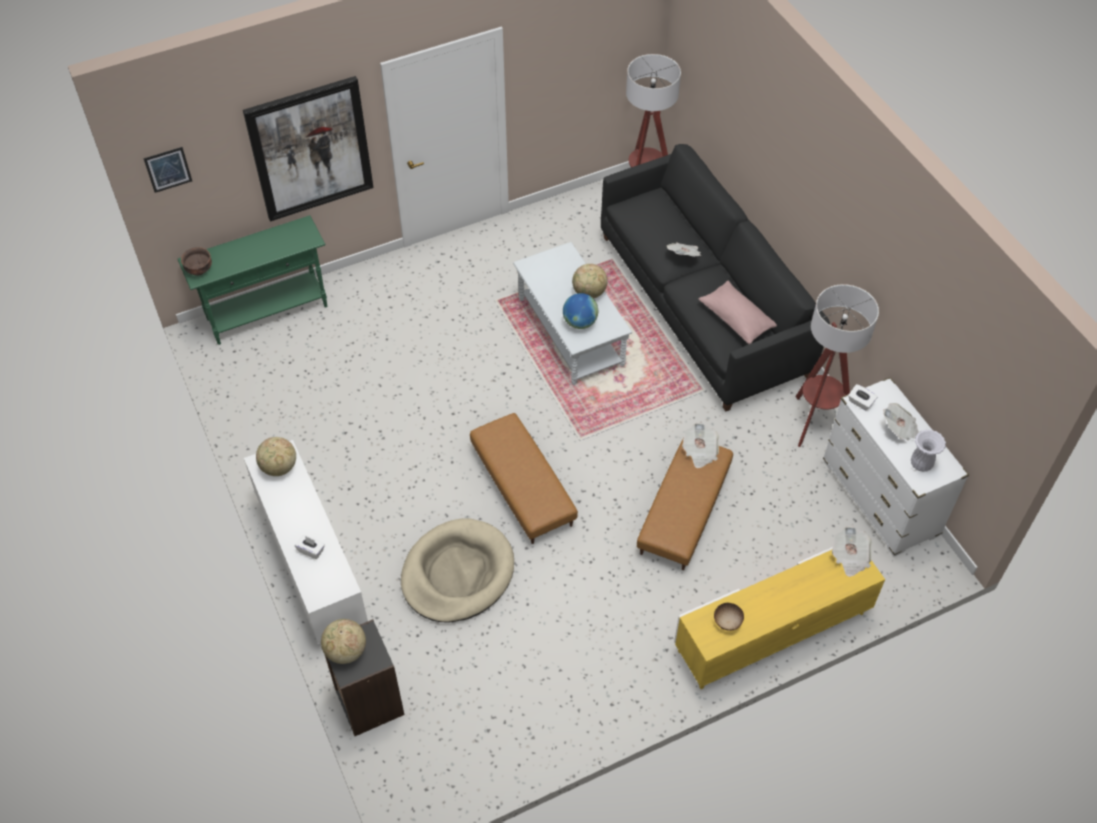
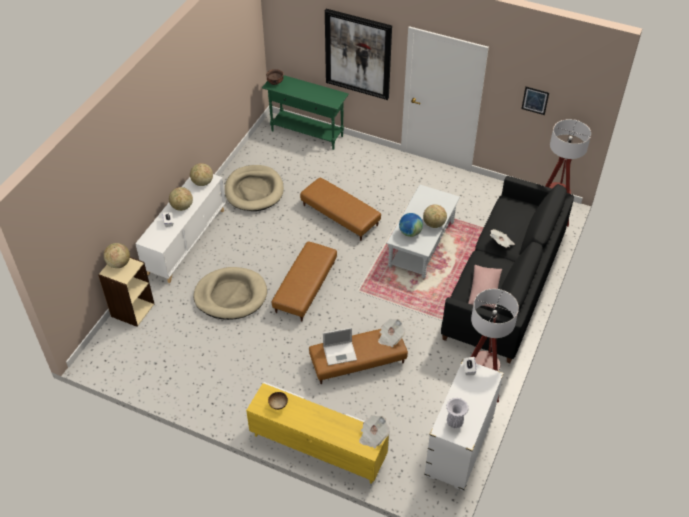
camera: 50 degrees right, 5 degrees down
(168, 169) = (281, 19): picture -> picture (535, 100)
(299, 518) = (182, 207): none -> globe
(304, 432) = (254, 190): none -> beige dog bed
(368, 702) = (132, 310): black bookcase -> beige bookcase
(444, 375) = (340, 215): none -> brown ottoman
(679, 514) = (340, 353): none -> laptop
(900, 429) = (469, 399): newspaper -> none

